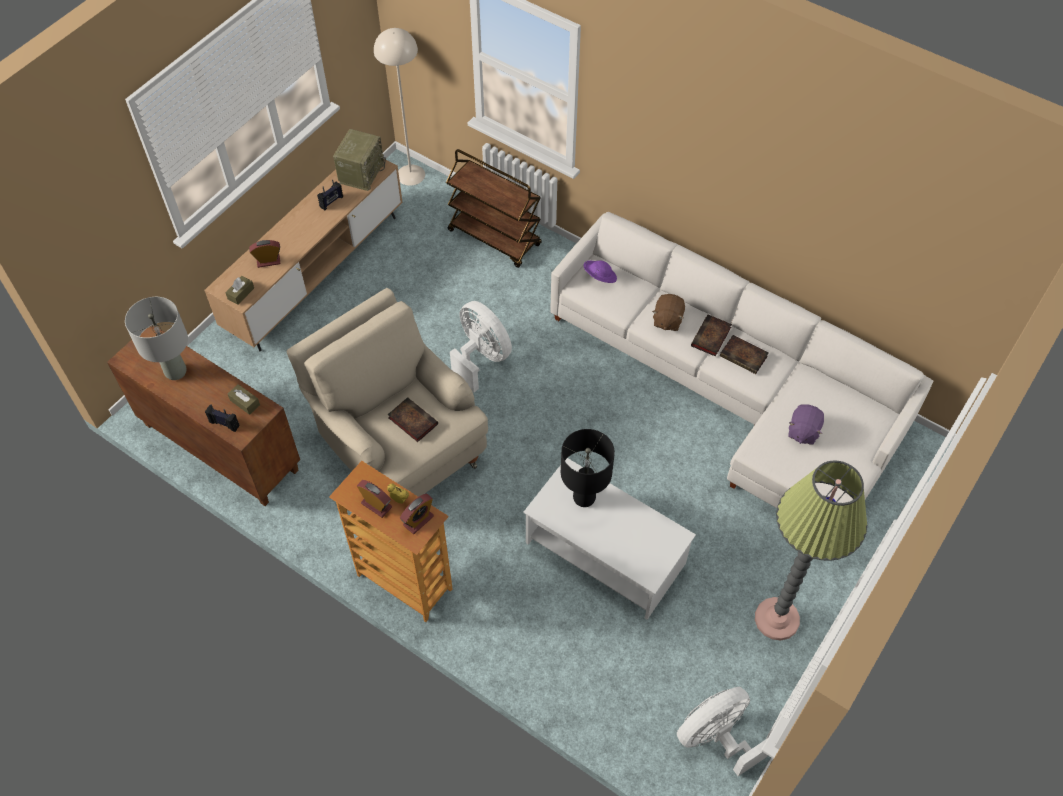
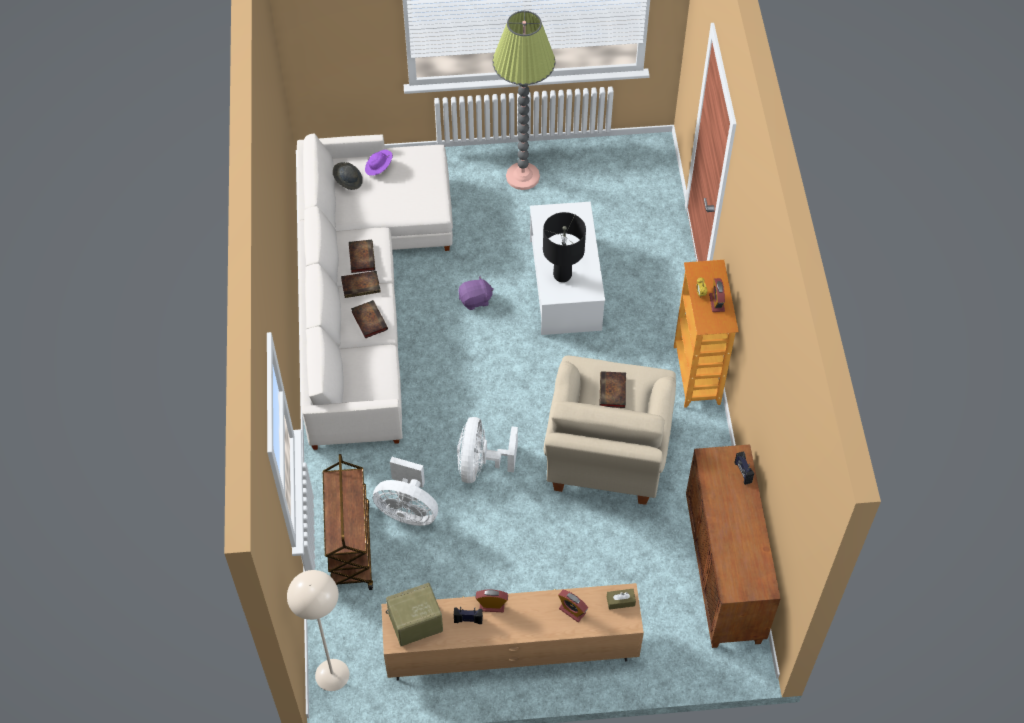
camera: 130 degrees left, 0 degrees up
(176, 371) = (739, 543): grey table lamp -> none
(245, 402) = (715, 475): brown tissue box -> none
(418, 520) = (703, 274): alarm clock -> alarm clock (492, 605)
(599, 277) = (365, 387): purple hat -> purple hat (379, 168)
(667, 320) = (368, 320): brown plush toy -> book
(717, 737) = (625, 163): white fan -> white fan (408, 510)
(803, 431) = (397, 193): purple plush toy -> purple plush toy (475, 300)
(852, 403) = (348, 180): none -> grey hat

